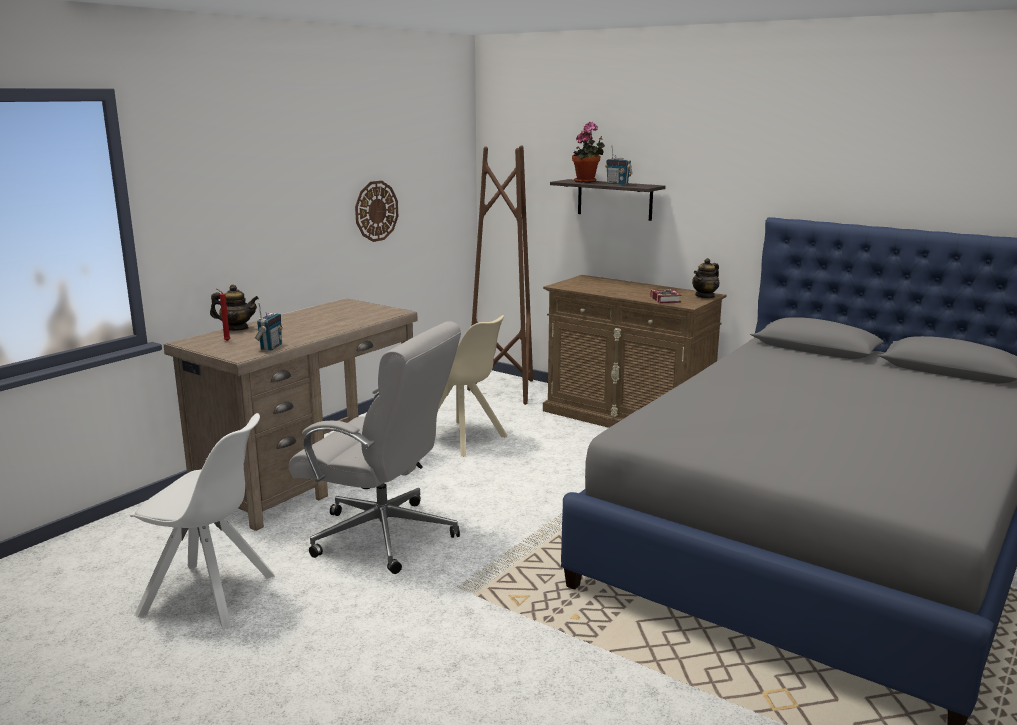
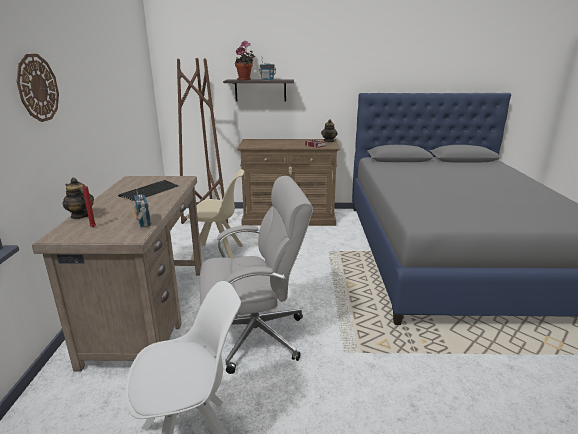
camera: 35 degrees left, 5 degrees up
(236, 329) = (81, 215): teapot -> teapot turned 105 degrees counterclockwise
(336, 318) = (149, 191): none -> keyboard
(376, 211) = (116, 108): wall clock -> wall clock (37, 88)

